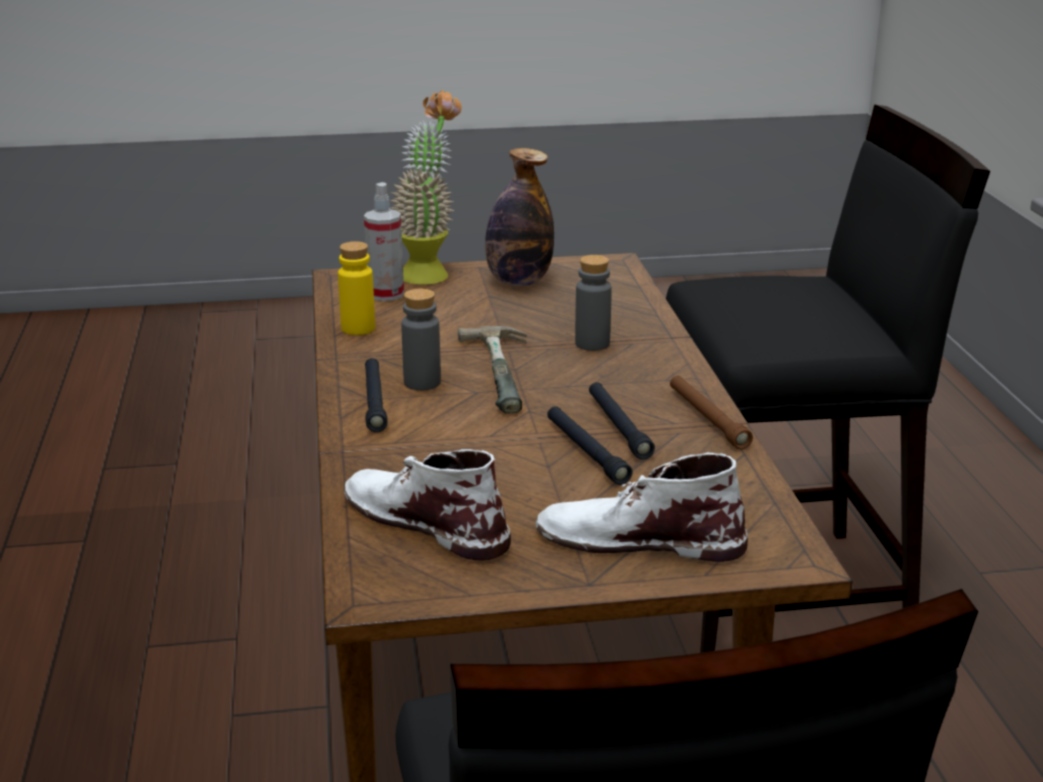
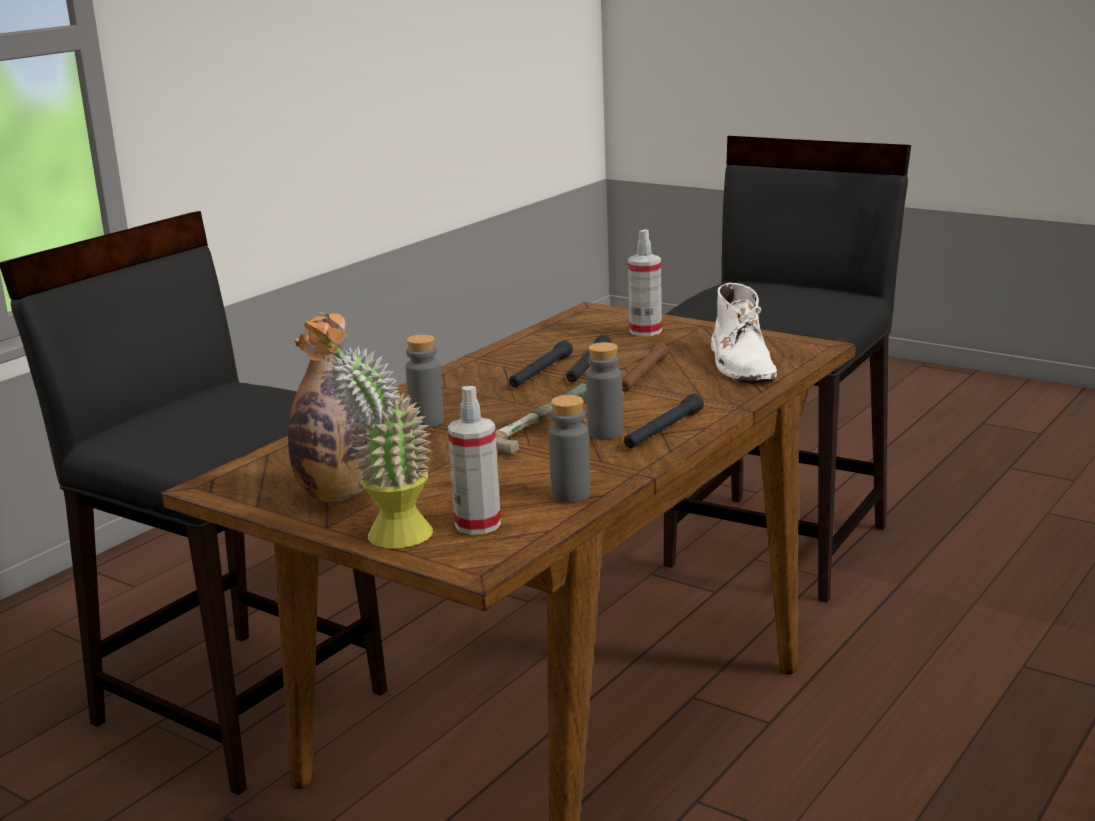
camera: 135 degrees left, 5 degrees down
(358, 328) = (571, 495): yellow bottle -> grey bottle
(638, 539) = (645, 331): white boot -> spray bottle
(707, 419) = (481, 362): brown flashlight -> brown flashlight (643, 375)

